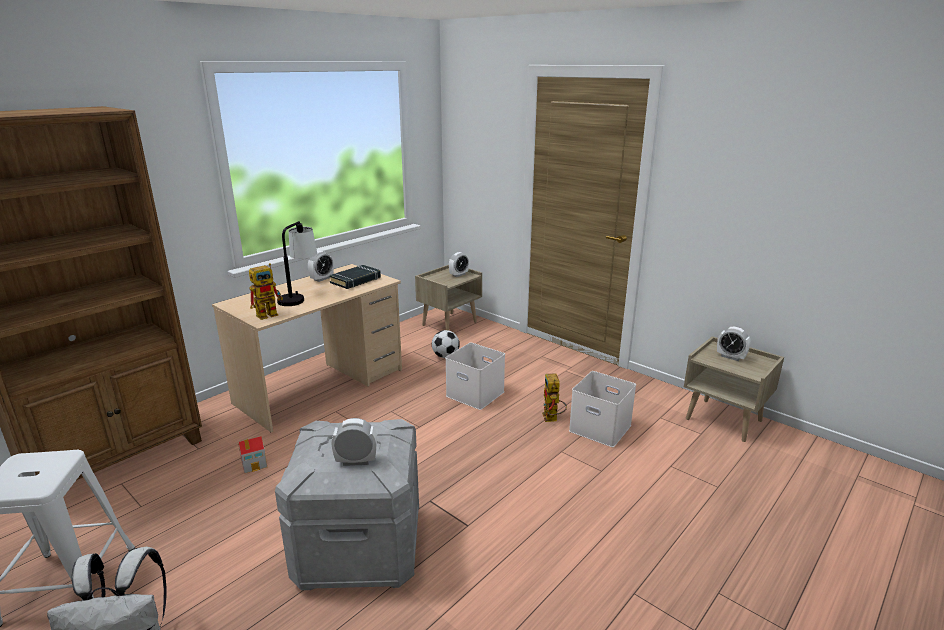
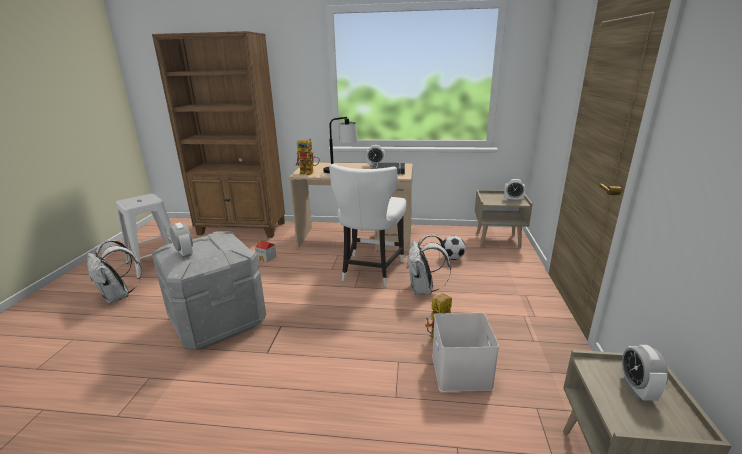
camera: 55 degrees right, 0 degrees up
(402, 405) = (370, 271): none -> white chair
(476, 394) = (423, 290): white storage box -> white backpack

